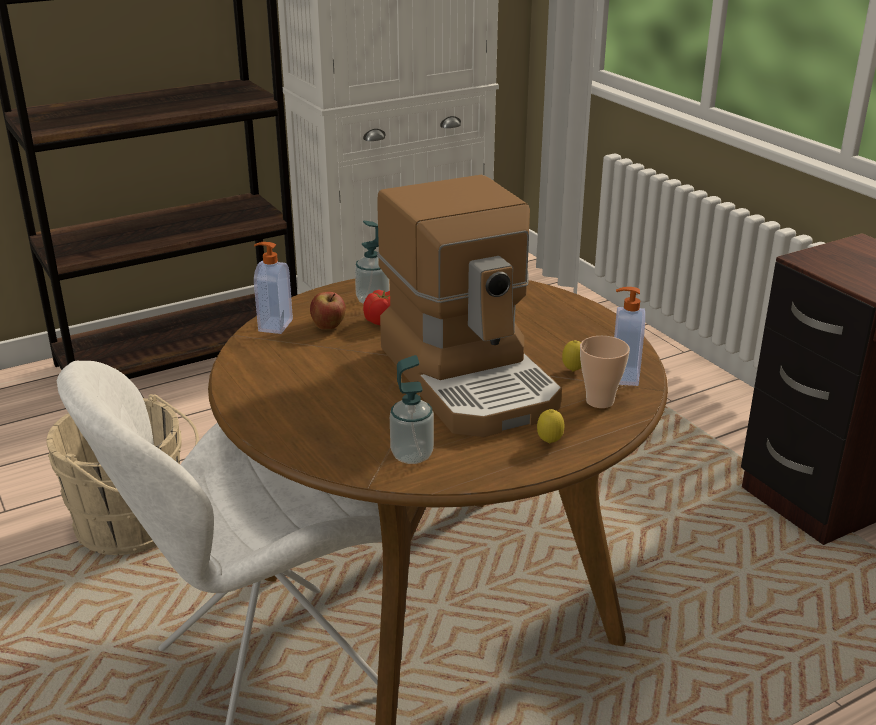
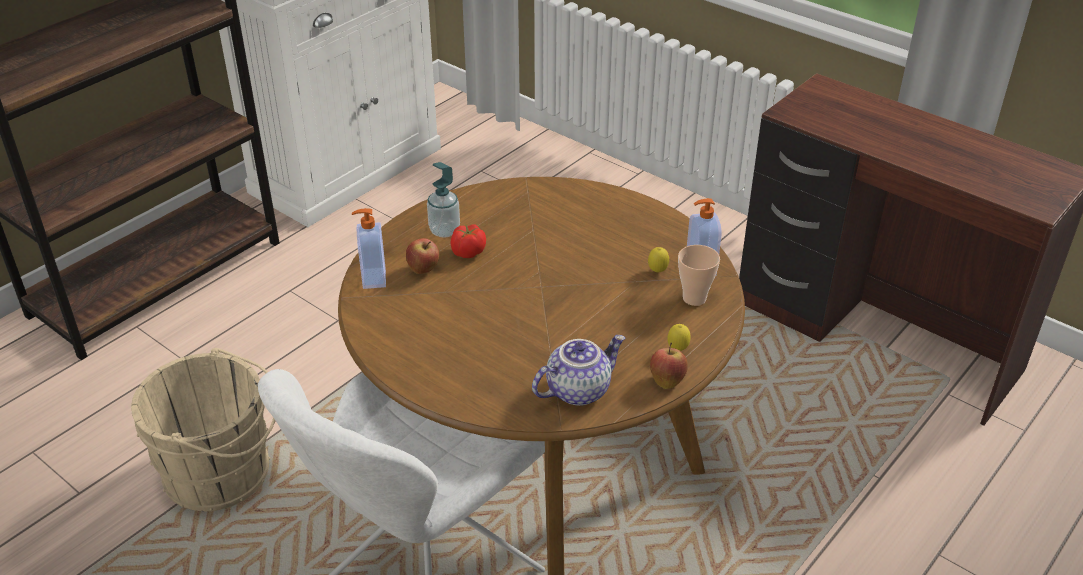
camera: 20 degrees left, 10 degrees up
(412, 455) = (577, 389): soap dispenser -> teapot
(471, 378) = (579, 298): coffee machine -> none
(518, 468) = (667, 380): none -> apple

